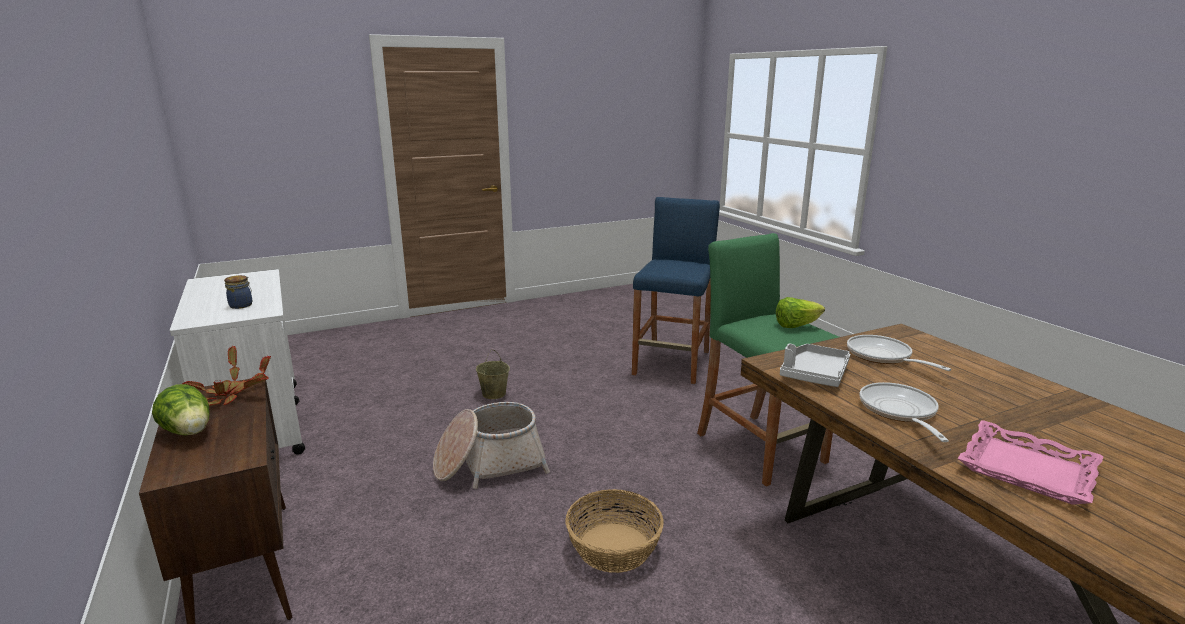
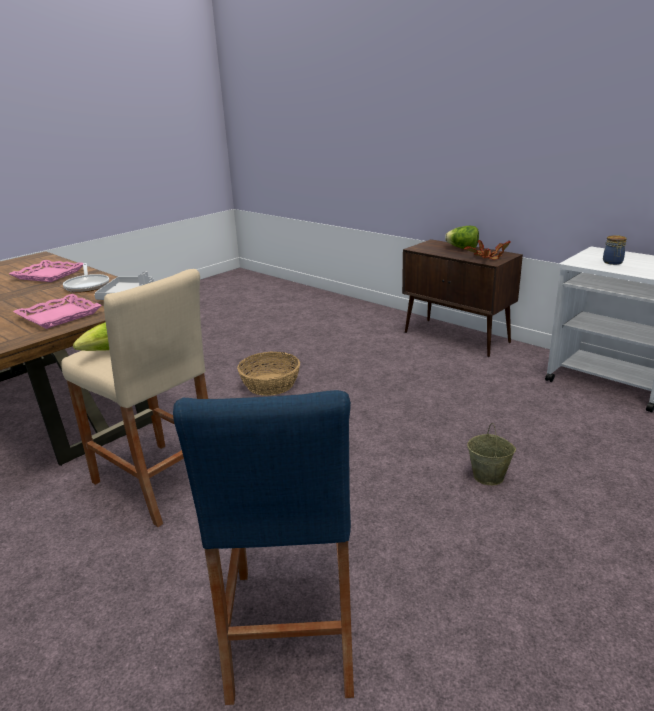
camera: 160 degrees right, 5 degrees up
(489, 464) = (399, 408): basket -> none
(760, 448) = (159, 482): green stool -> beige stool
(883, 357) = (59, 316): frying pan -> pink tray

